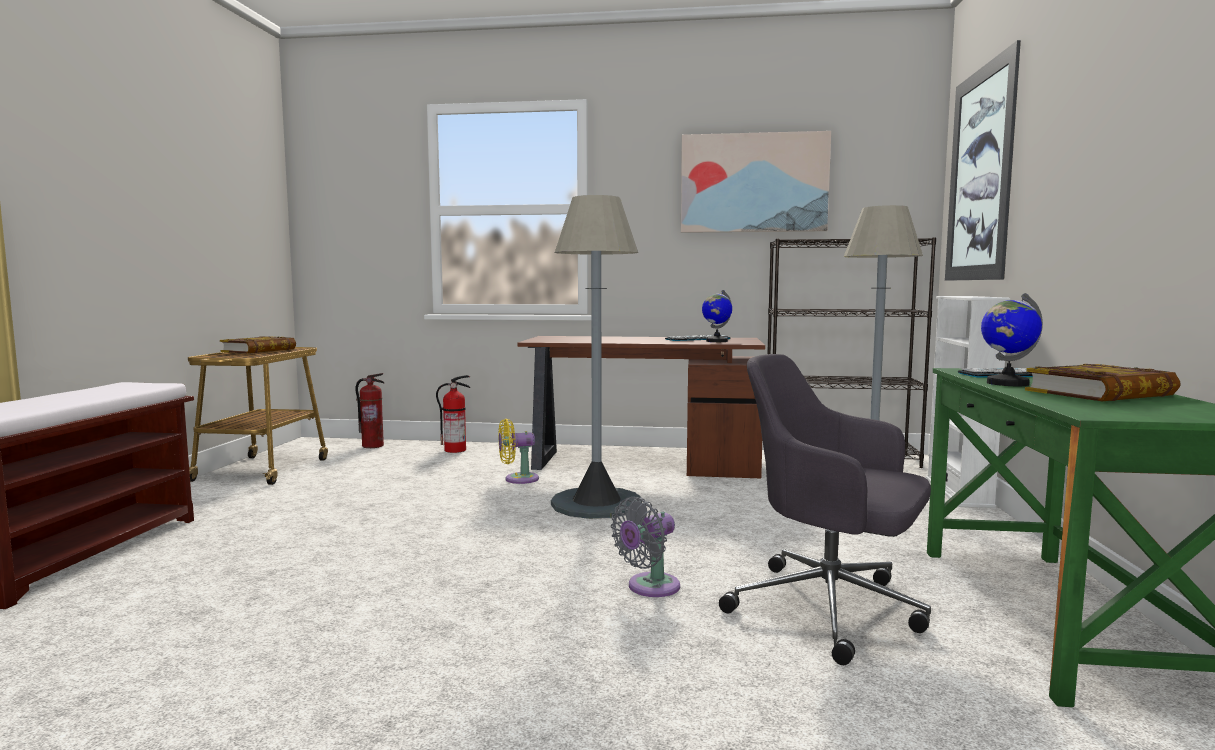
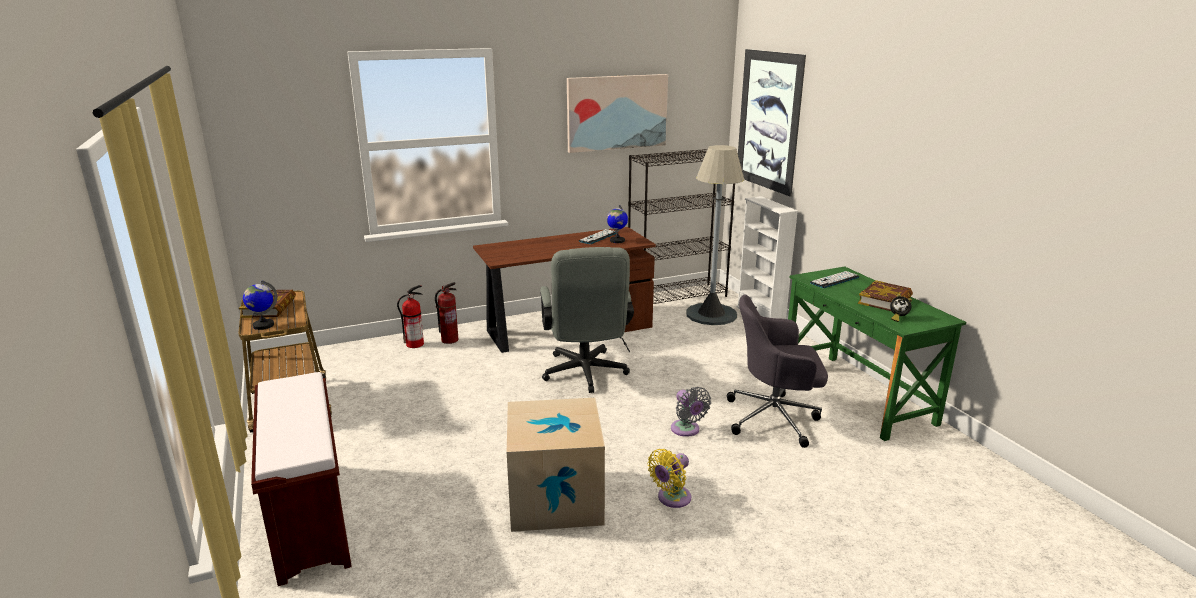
camera: 30 degrees left, 15 degrees up
(333, 613) = (555, 499): none -> cardboard box
(373, 446) = (338, 354): fire extinguisher -> fire extinguisher (450, 340)
(518, 479) = (506, 365): yellow fan -> yellow fan (671, 499)
(596, 504) = (585, 375): grey floor lamp -> grey office chair
(649, 587) = (686, 430): grey fan -> grey fan turned 45 degrees counterclockwise
(1007, 383) = (842, 295): globe -> globe (263, 325)
(1098, 406) = (897, 318): none -> alarm clock

